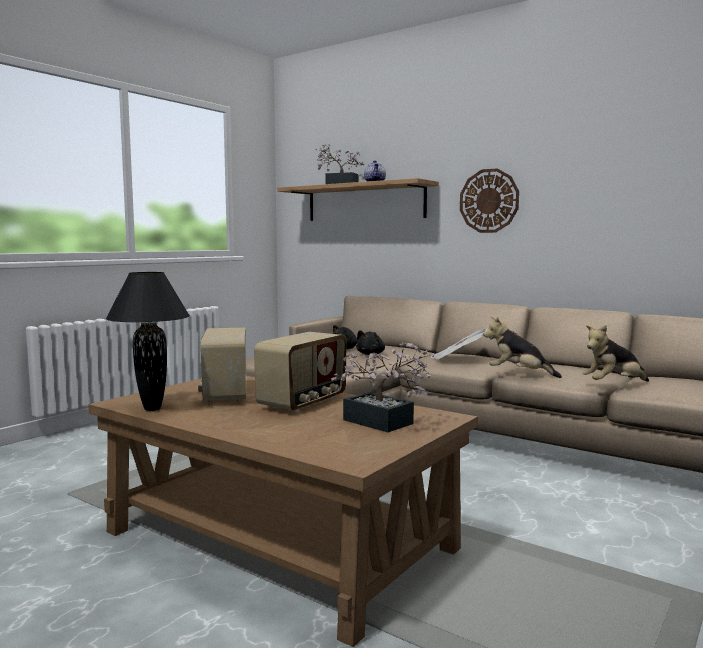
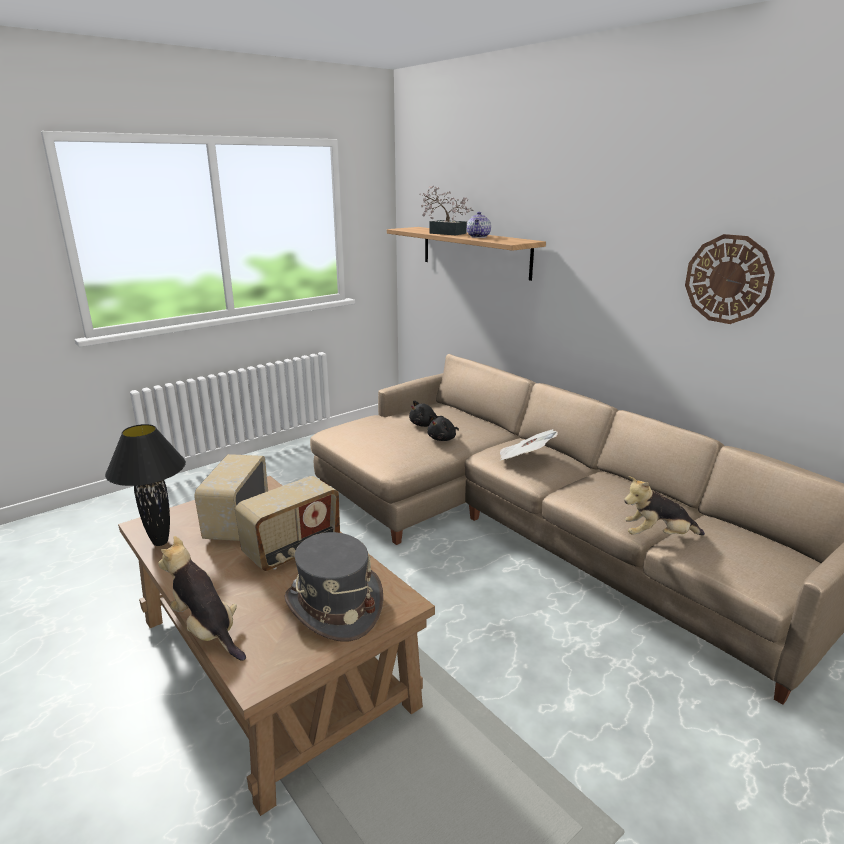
camera: 15 degrees right, 15 degrees up
(383, 423) = (334, 606): potted plant -> grey hat
(489, 201) = (595, 273): wall clock -> wall clock (728, 279)
(519, 374) = (569, 498): plush toy -> plush toy (207, 630)

